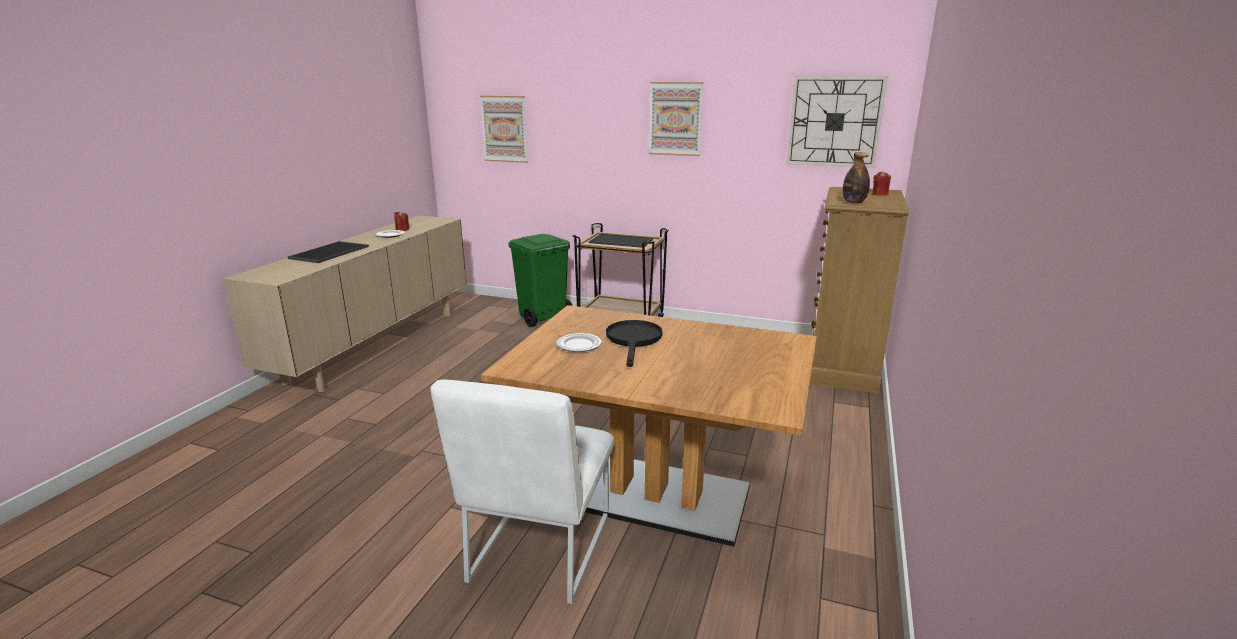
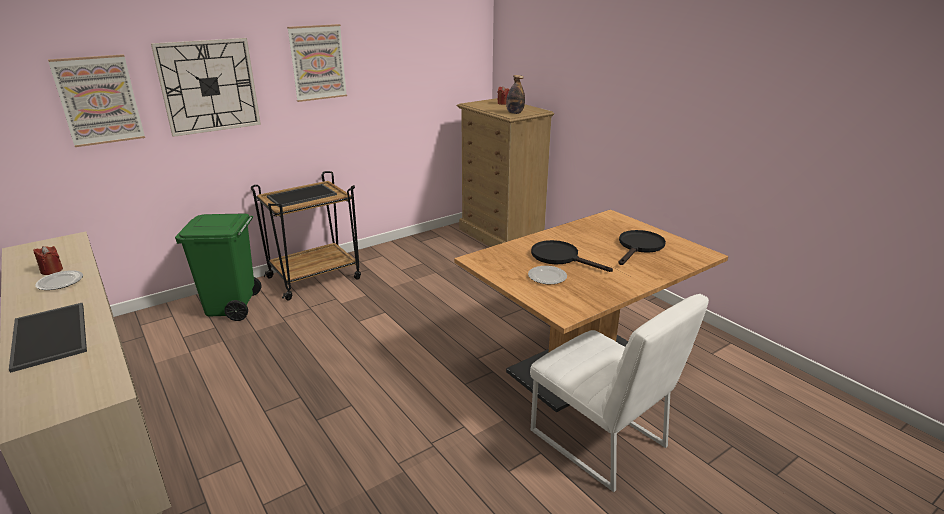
camera: 55 degrees left, 5 degrees up
(729, 370) = (639, 247): none -> black frying pan
(834, 121) = (445, 51): wall clock -> wall clock (209, 86)

